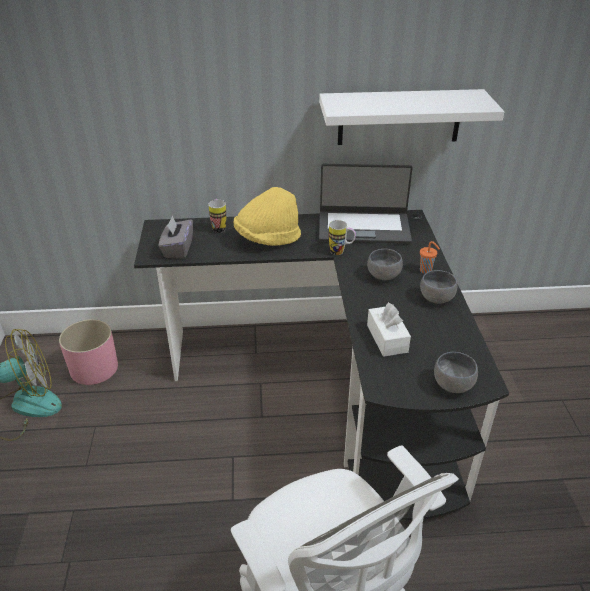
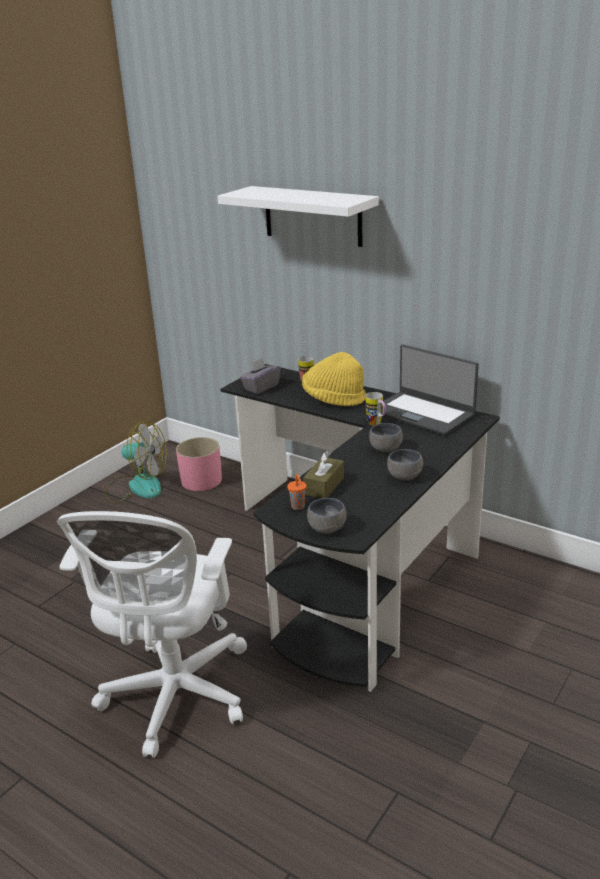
camera: 40 degrees right, 10 degrees down
(387, 338) = (324, 486): white tissue box -> brown tissue box
(399, 117) = (477, 313): white shelf -> white shelf (312, 216)
(426, 270) = (428, 457): orange cup -> orange cup (298, 507)

